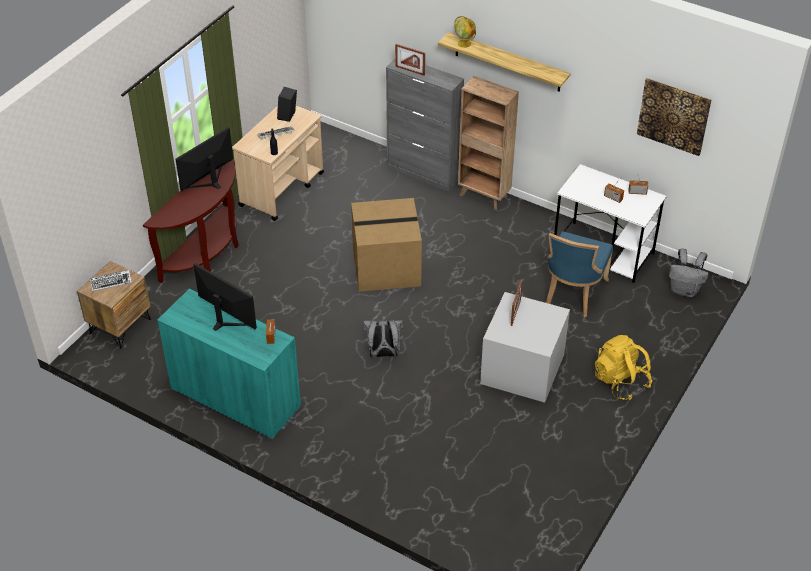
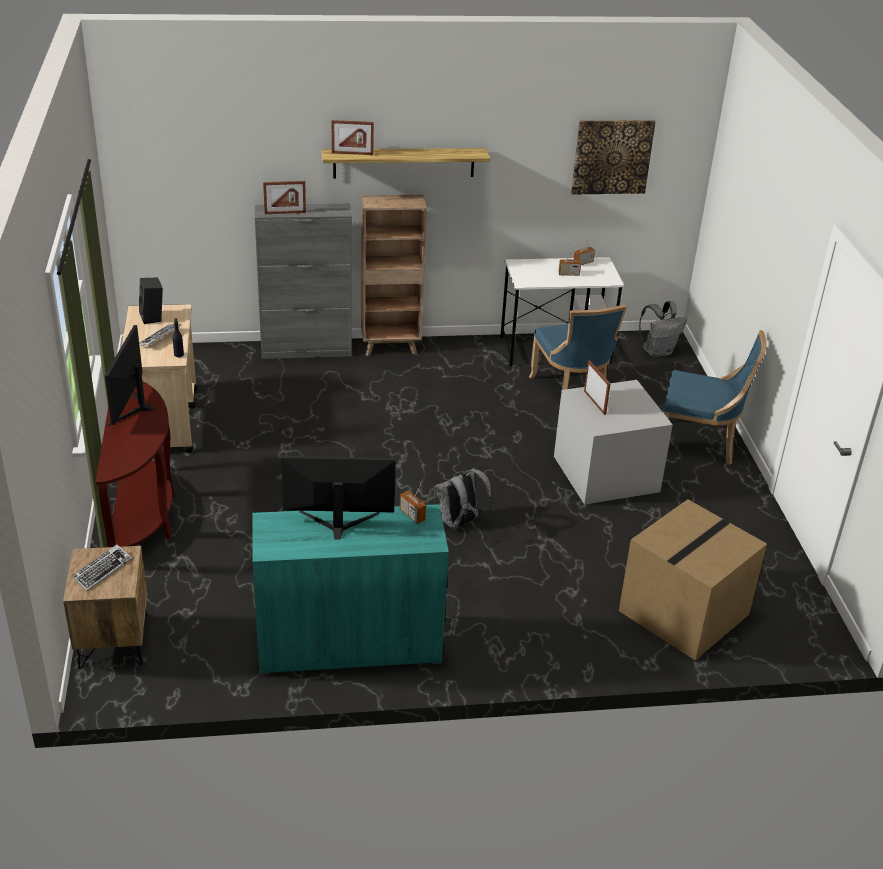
camera: 40 degrees left, 10 degrees down
(387, 266) = (367, 443): cardboard box -> cardboard box (683, 611)
(464, 44) = (352, 153): globe -> picture frame
(620, 381) = (699, 444): yellow backpack -> blue chair

